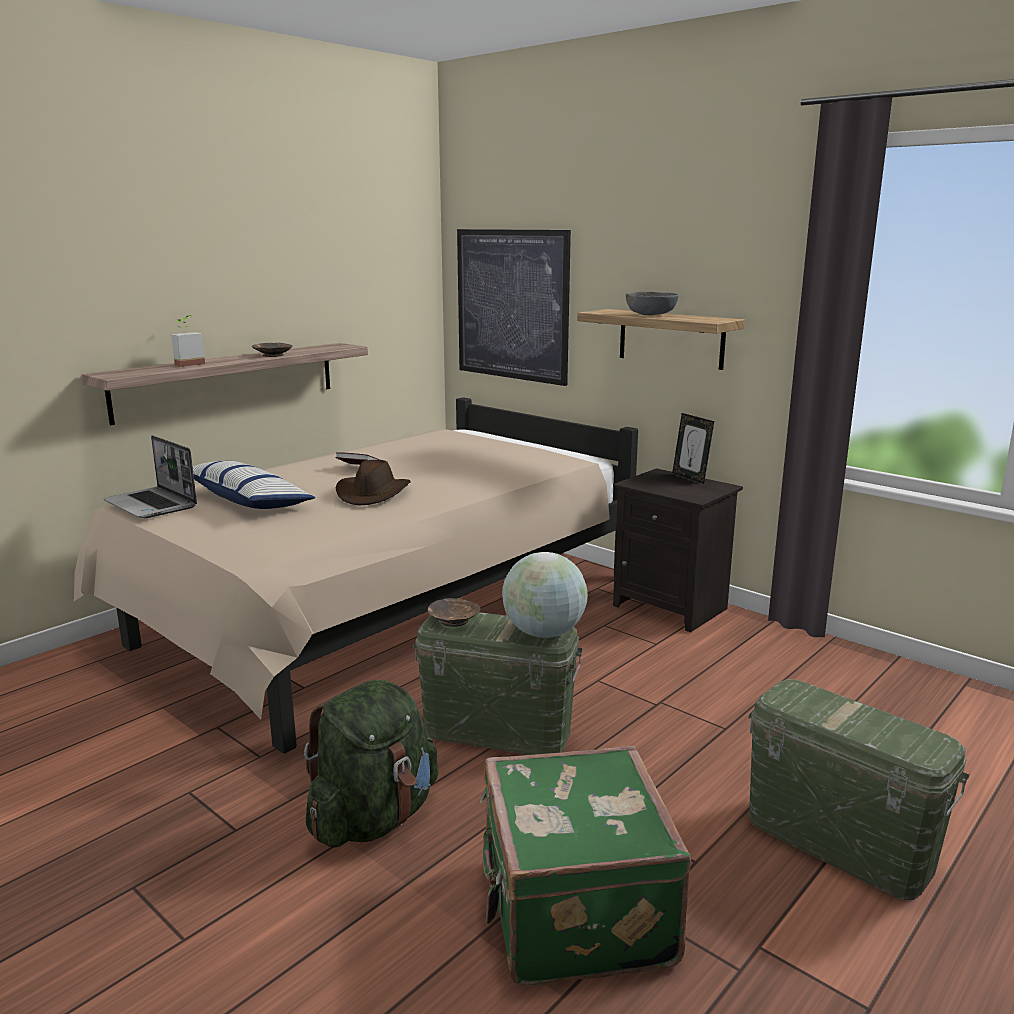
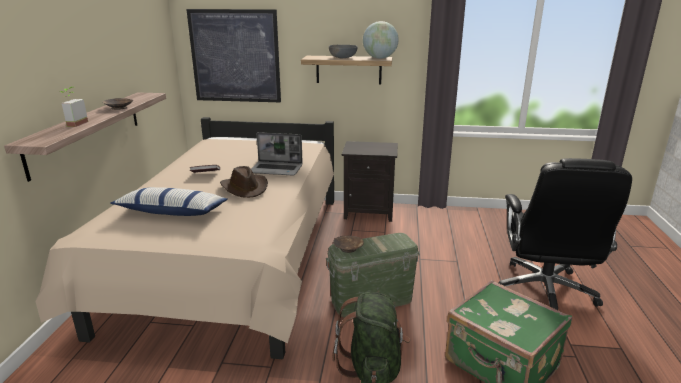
camera: 35 degrees left, 5 degrees up
(152, 505) = (108, 232): laptop -> laptop (277, 169)
(544, 633) = (398, 241): globe -> globe (380, 58)
(690, 477) = (369, 143): picture frame -> none
(838, 841) = (544, 291): green storage box -> black office chair

